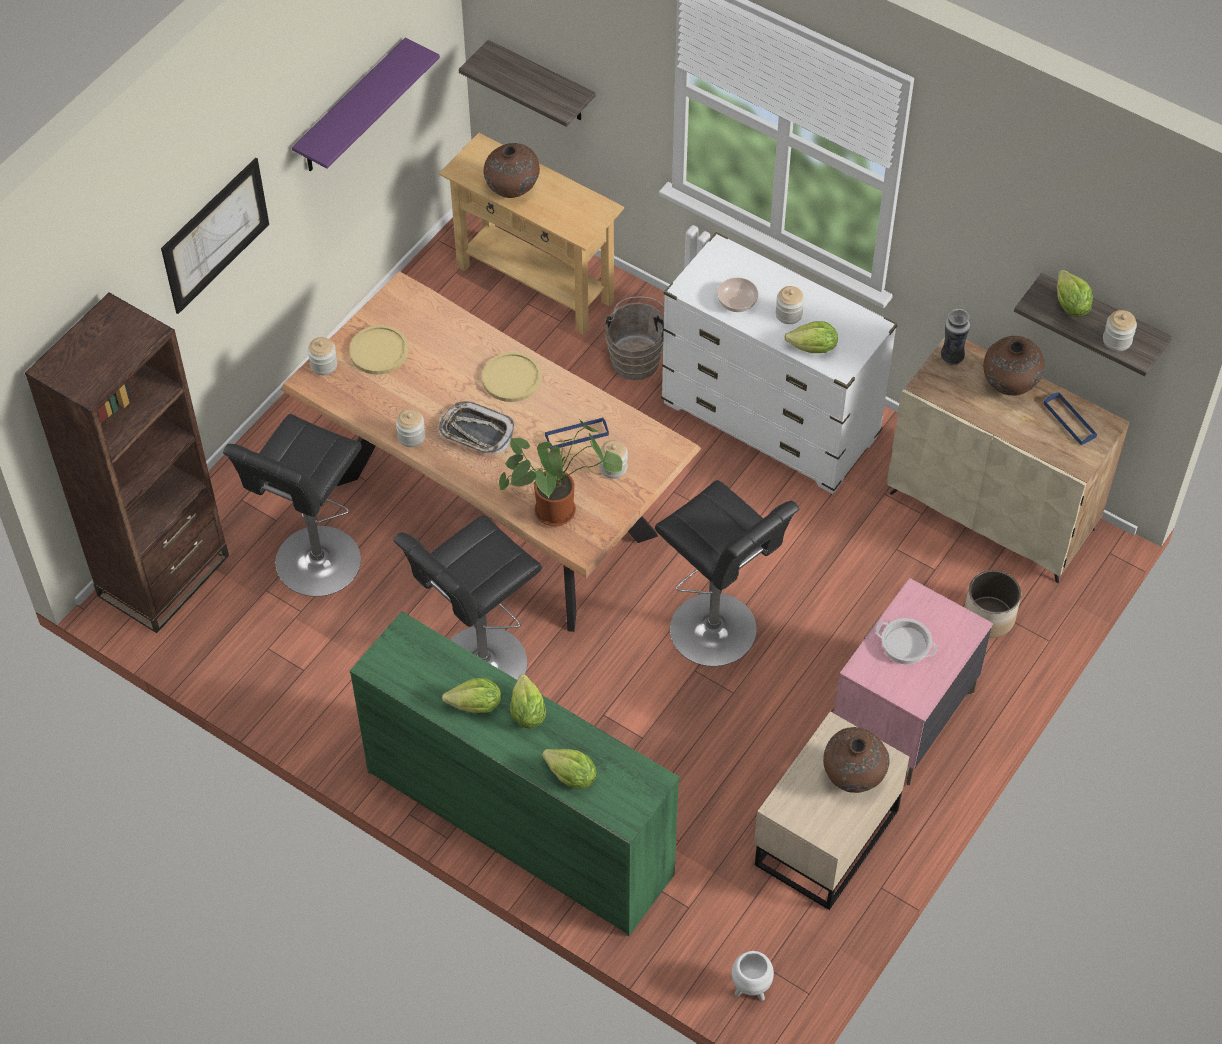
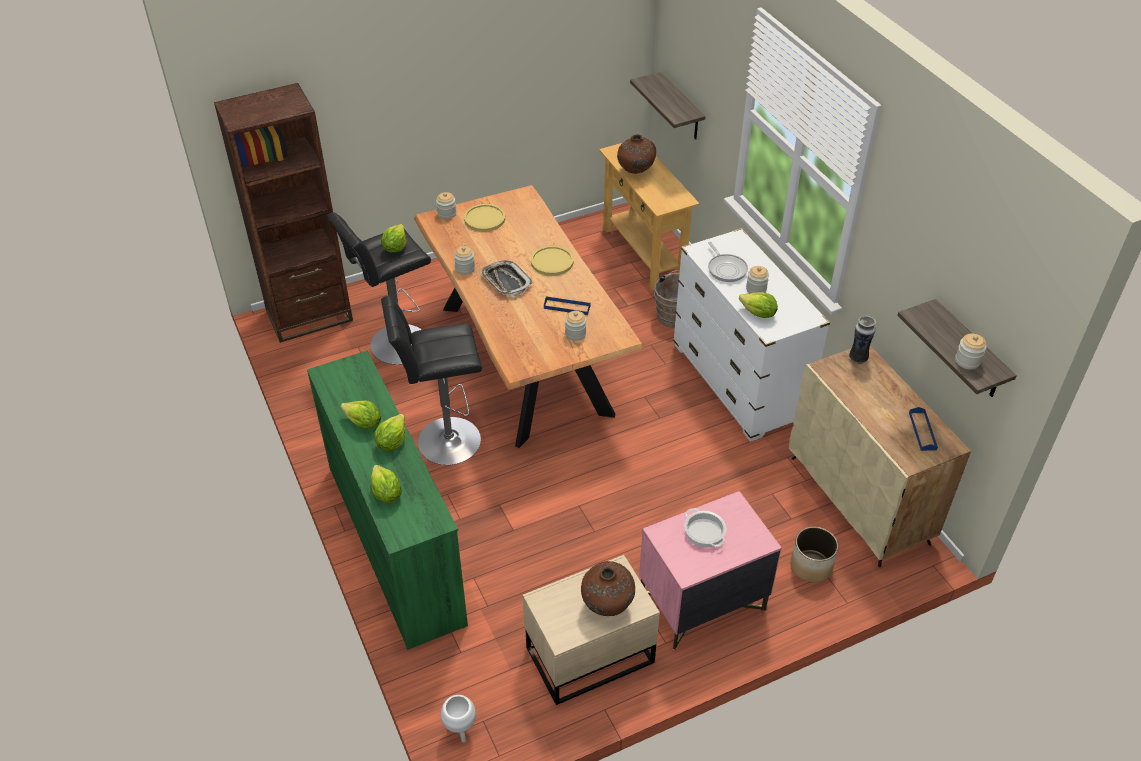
camera: 30 degrees right, 10 degrees down
(215, 235) = (404, 96): picture -> none
(351, 109) = (540, 68): purple shelf -> none
(559, 508) = (521, 342): potted plant -> none
(718, 633) = (611, 491): black stool -> none
(737, 300) = (726, 269): bowl -> frying pan
(1009, 386) = (889, 392): brown vase -> none
(1070, 305) = (944, 326): lettuce -> lettuce (395, 247)

